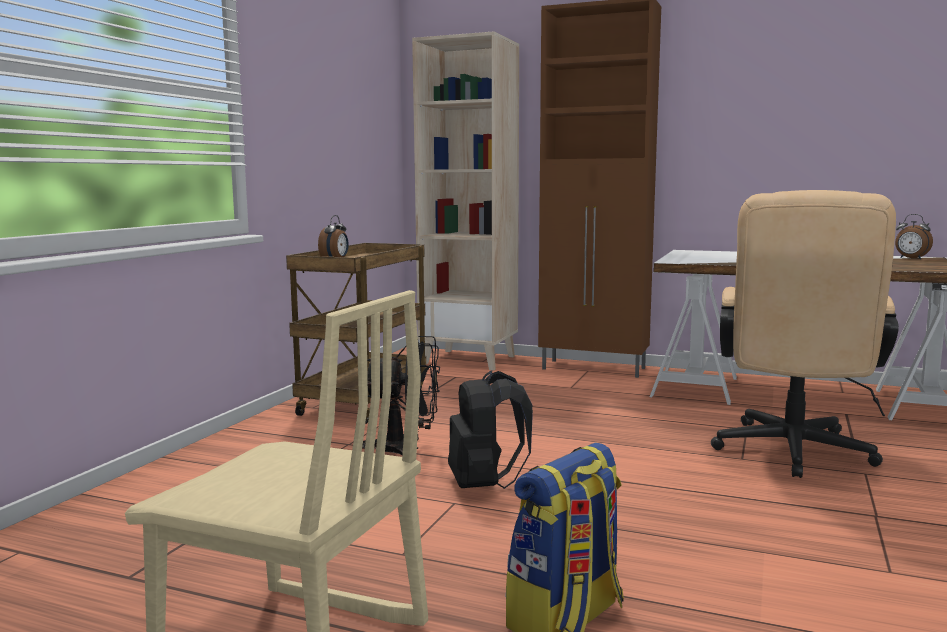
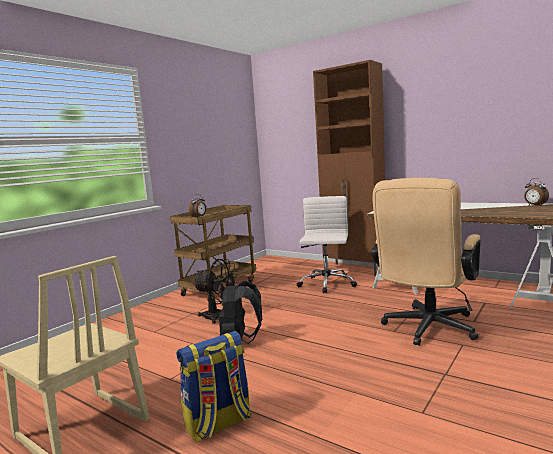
camera: 15 degrees right, 0 degrees up
(470, 360) = (292, 263): beige bookcase -> none
(564, 392) = (326, 284): none -> white office chair

